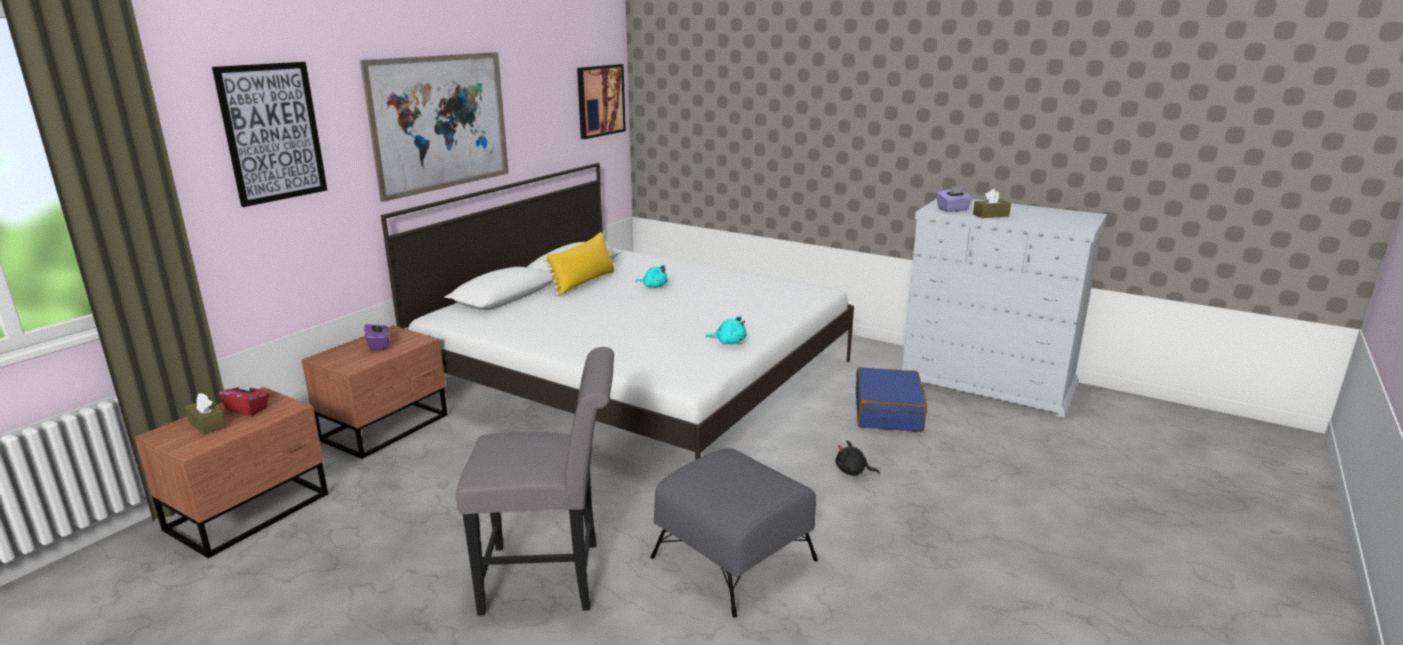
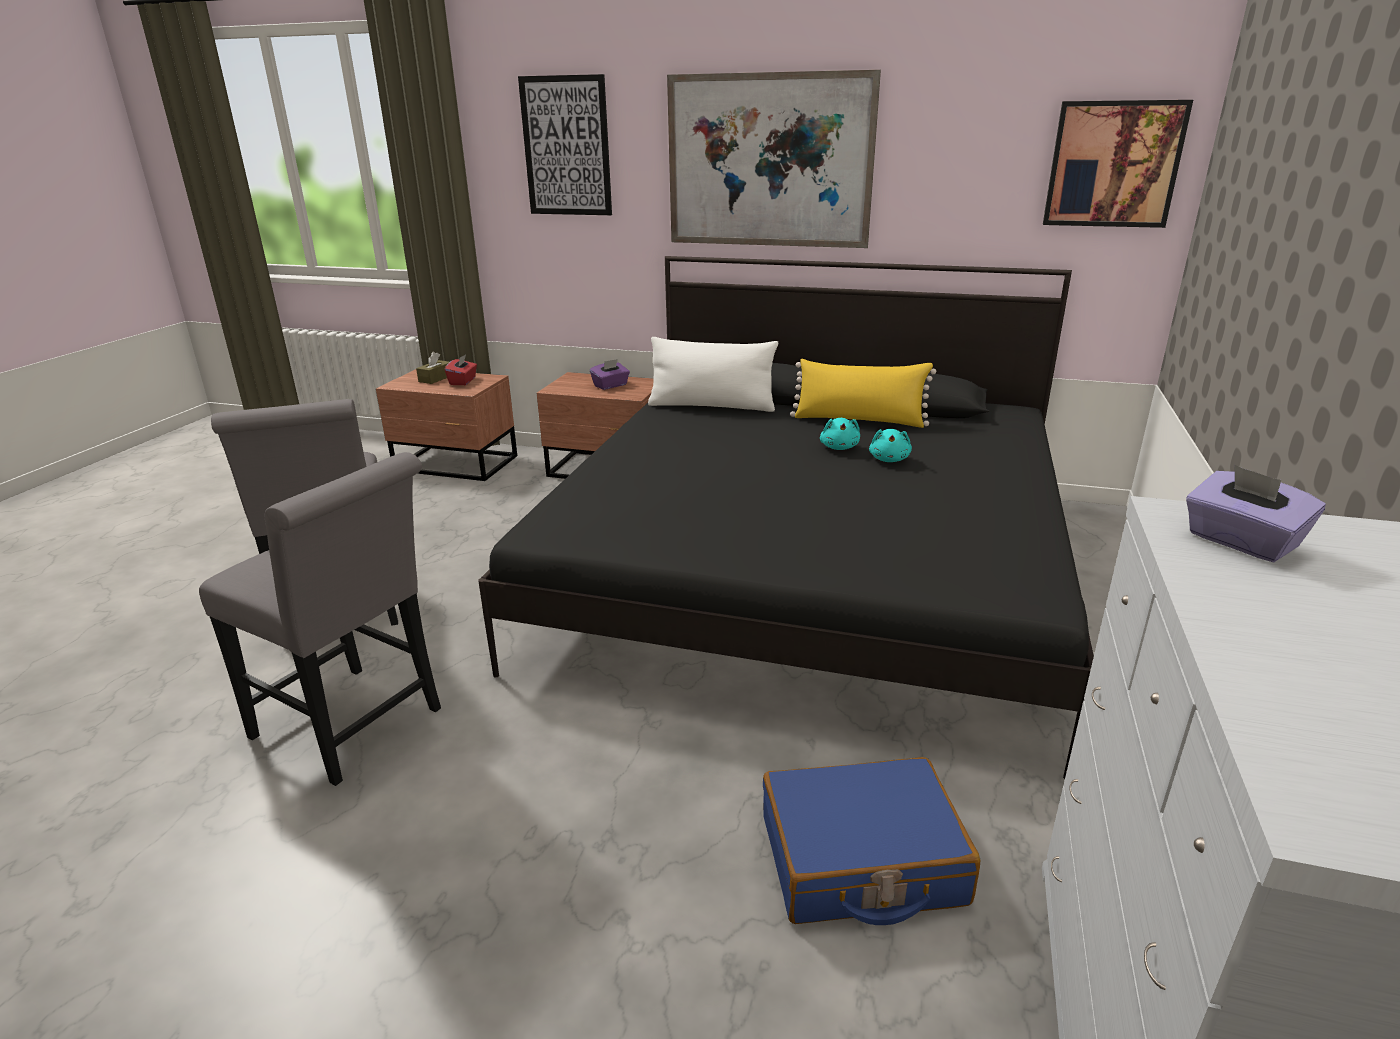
camera: 75 degrees right, 5 degrees up
(503, 313) = (712, 406): none -> white pillow
(639, 378) = (810, 571): white bed -> black bed
(729, 342) = (692, 539): turquoise plush toy -> turquoise plush toy (839, 447)
(734, 559) = (356, 727): grey ottoman -> grey chair
(853, 471) = (599, 824): black plush toy -> none
(990, 215) = (1256, 602): brown tissue box -> none

